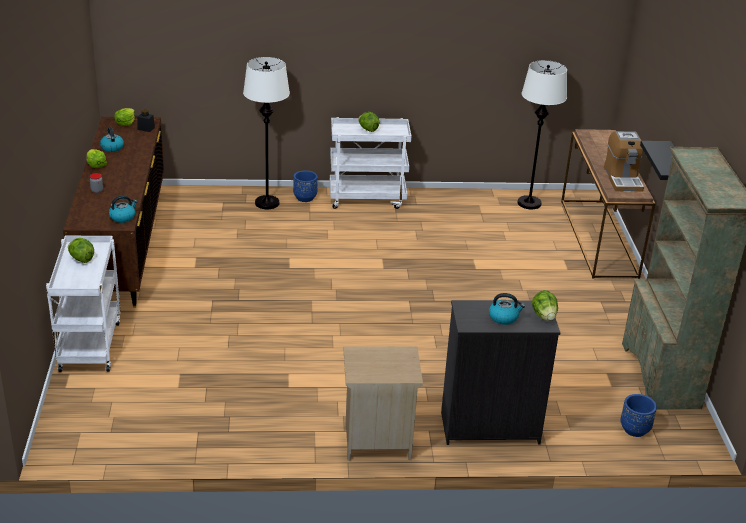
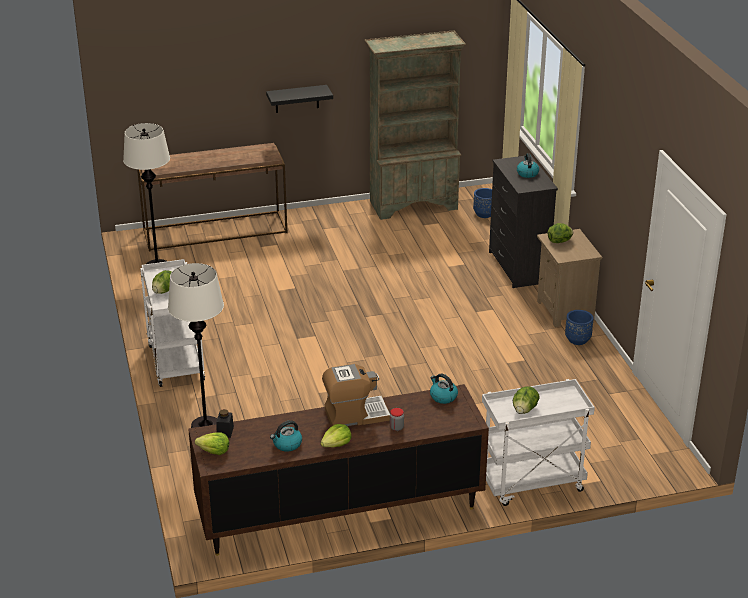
camera: 100 degrees left, 0 degrees up
(305, 198) = (185, 402): blue planter -> blue planter (578, 340)
(544, 316) = (515, 160): lettuce -> lettuce (560, 241)
(622, 179) = (243, 154): coffee machine -> coffee machine (355, 415)

